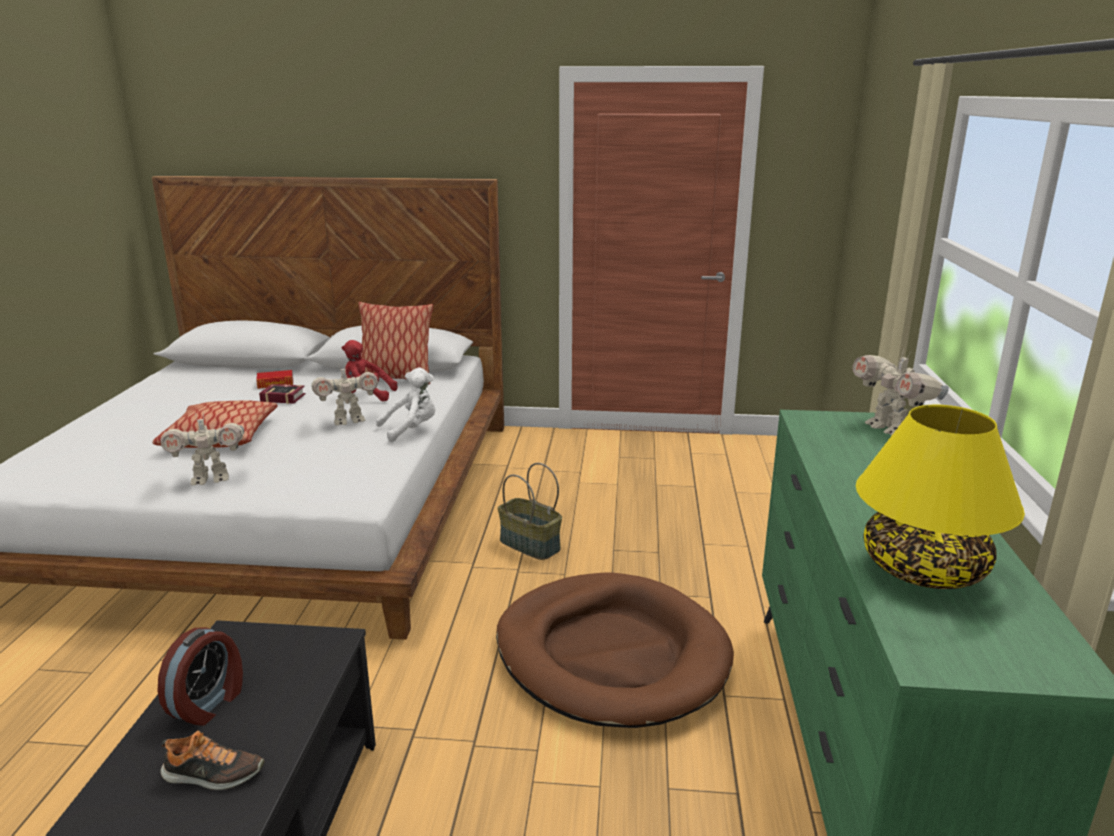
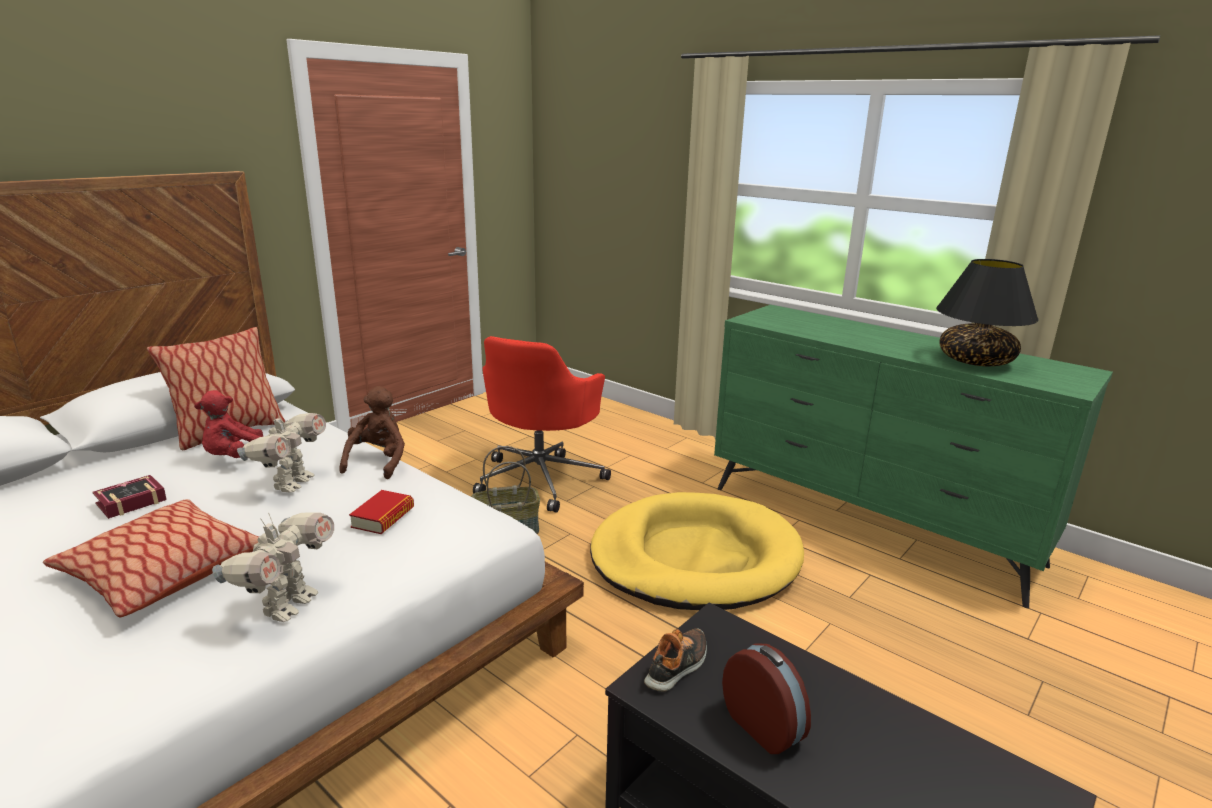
camera: 55 degrees left, 0 degrees up
(213, 775) = (882, 746): shoe -> shoe (677, 666)
(275, 383) = (65, 496): book -> book (383, 517)
(411, 430) = (378, 462): white plush toy -> brown plush toy
(611, 654) = (695, 558): brown dog bed -> yellow dog bed
(631, 523) = (541, 479): none -> red office chair
(890, 429) = (791, 313): toy robot -> none
(922, 569) = (975, 361): yellow table lamp -> black table lamp

